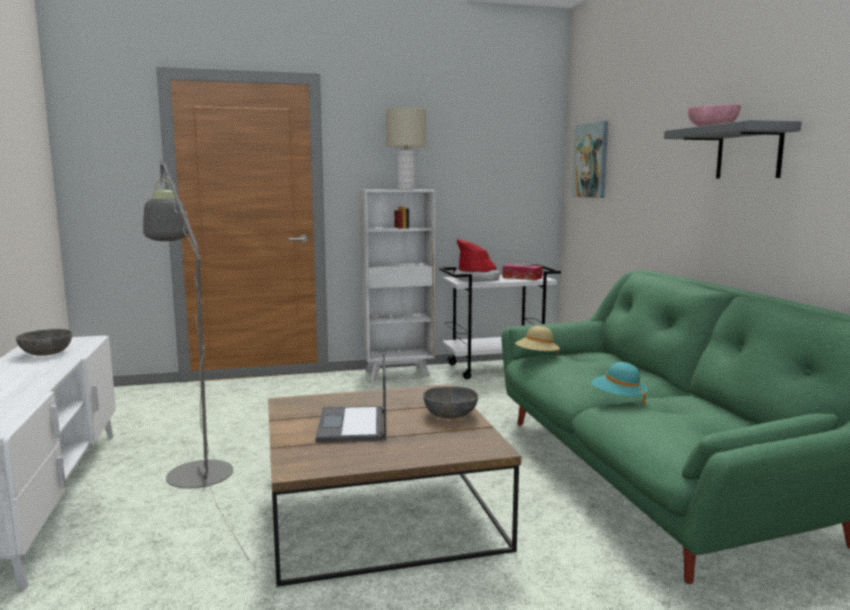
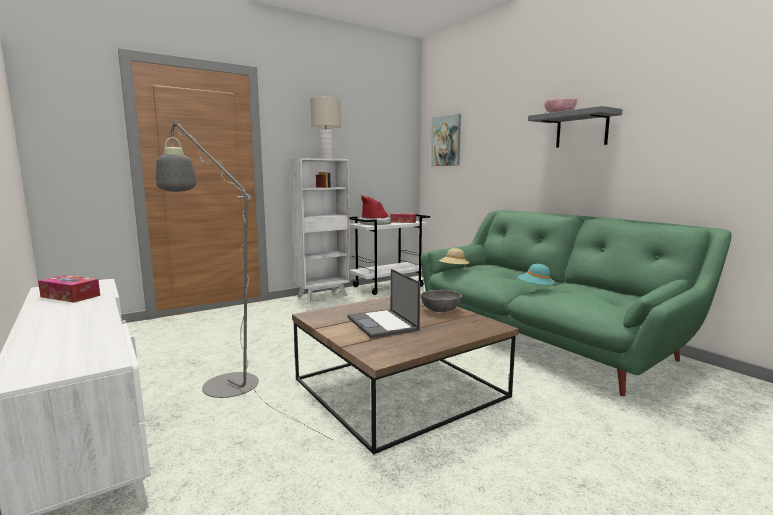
camera: 20 degrees left, 0 degrees up
(46, 353) = (70, 296): grey bowl -> tissue box

